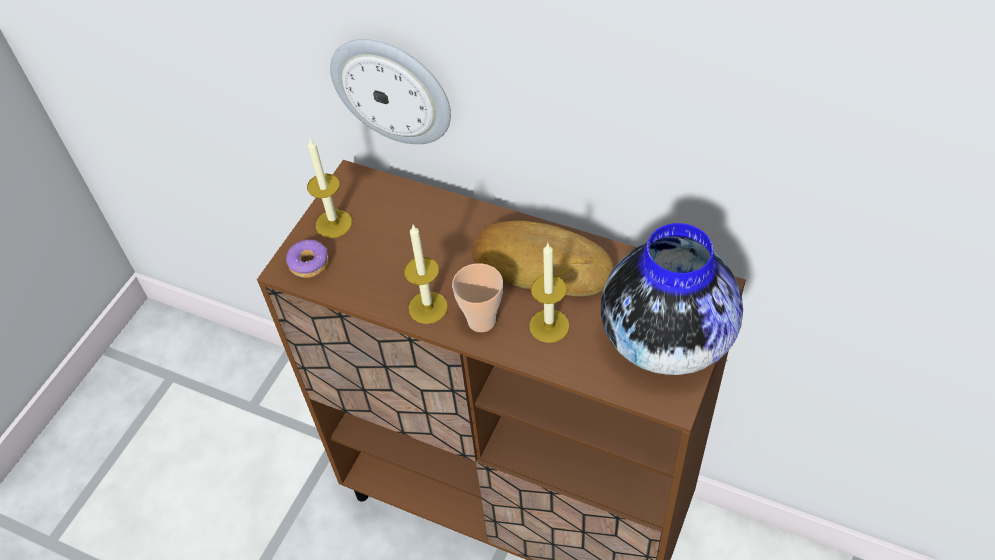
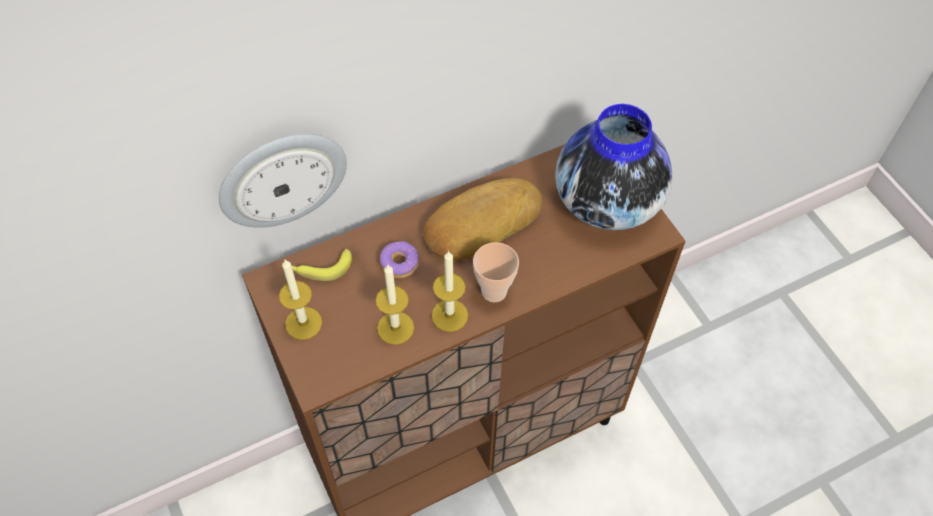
camera: 55 degrees left, 5 degrees up
(309, 263) = (327, 365): donut -> donut (400, 263)
(392, 197) = (319, 268): none -> banana
(549, 326) = (536, 256): candle -> candle (395, 328)

